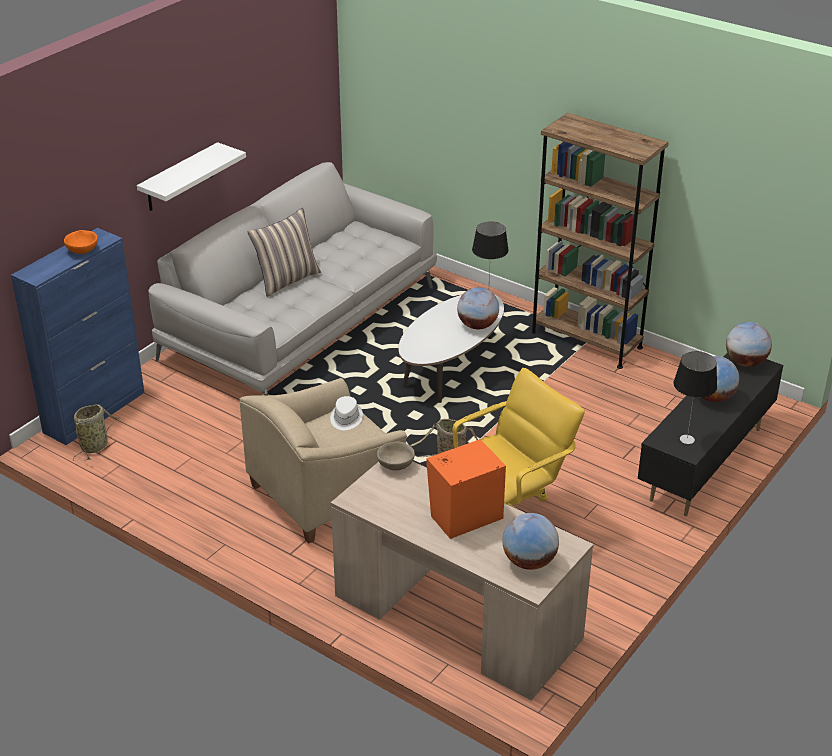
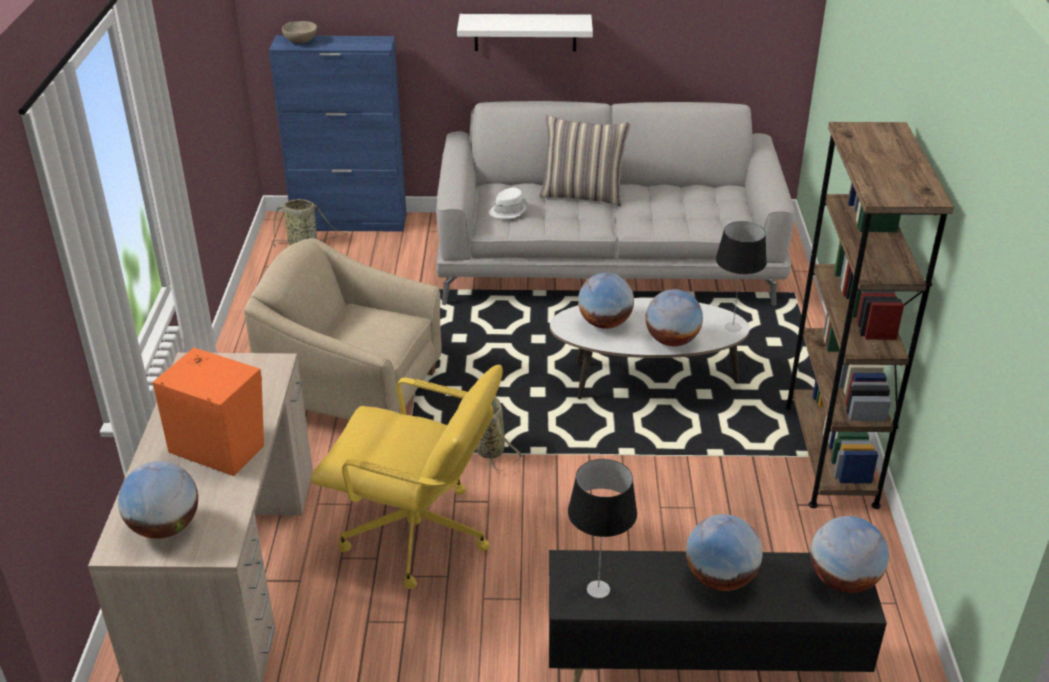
camera: 55 degrees right, 0 degrees up
(83, 251) = (347, 44): orange bowl -> none
(345, 418) = (390, 323): white hat -> white hat (508, 210)
(396, 465) = (273, 366): beige bowl -> beige bowl (301, 41)
(431, 341) = (604, 323): none -> globe

